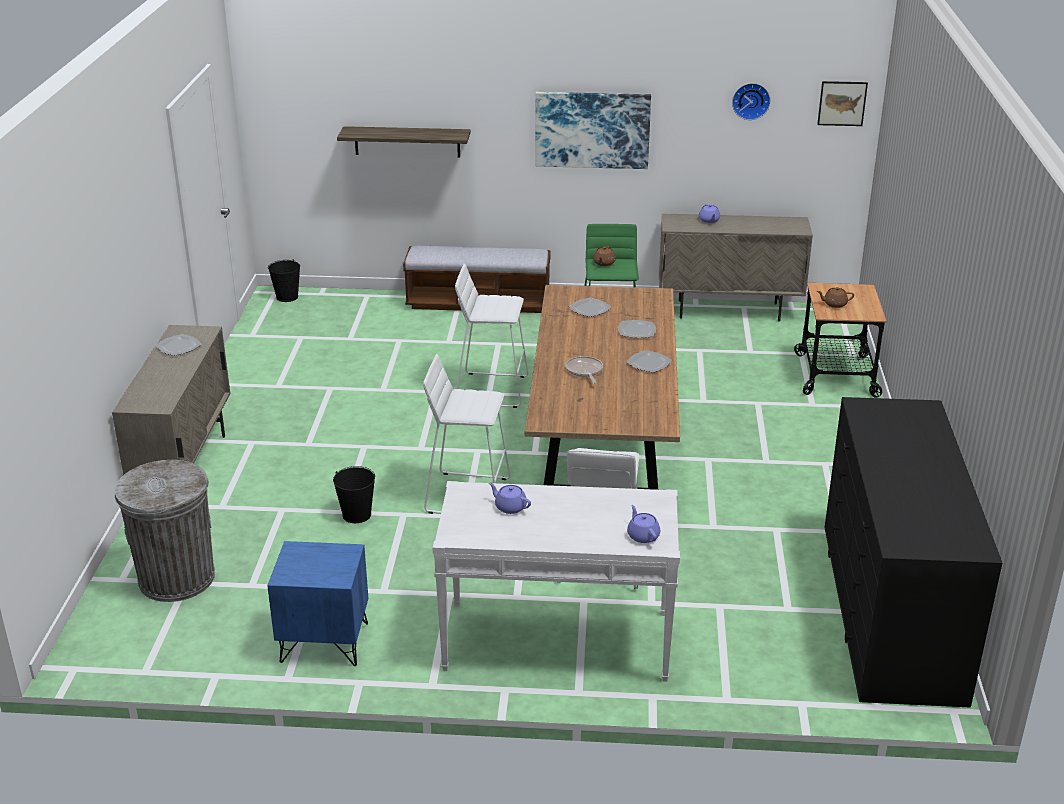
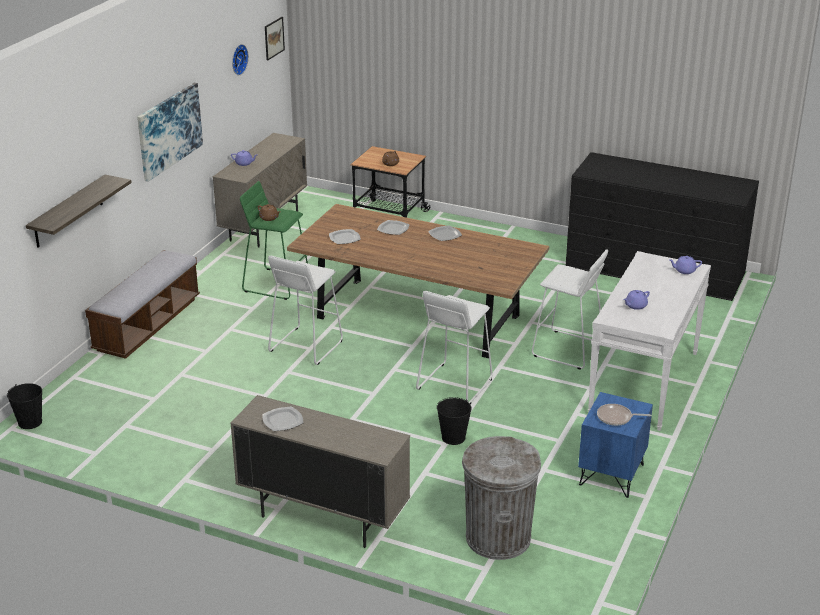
camera: 70 degrees left, 0 degrees up
(584, 371) = (441, 258): frying pan -> frying pan (616, 418)

